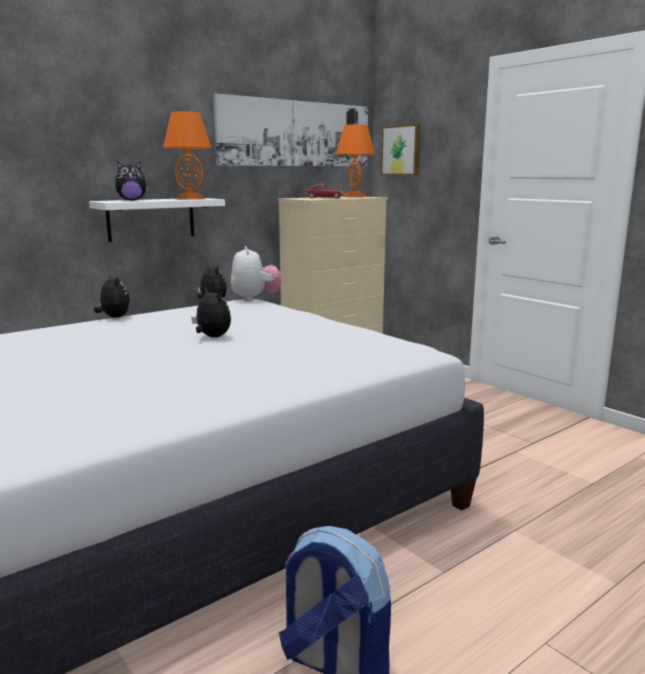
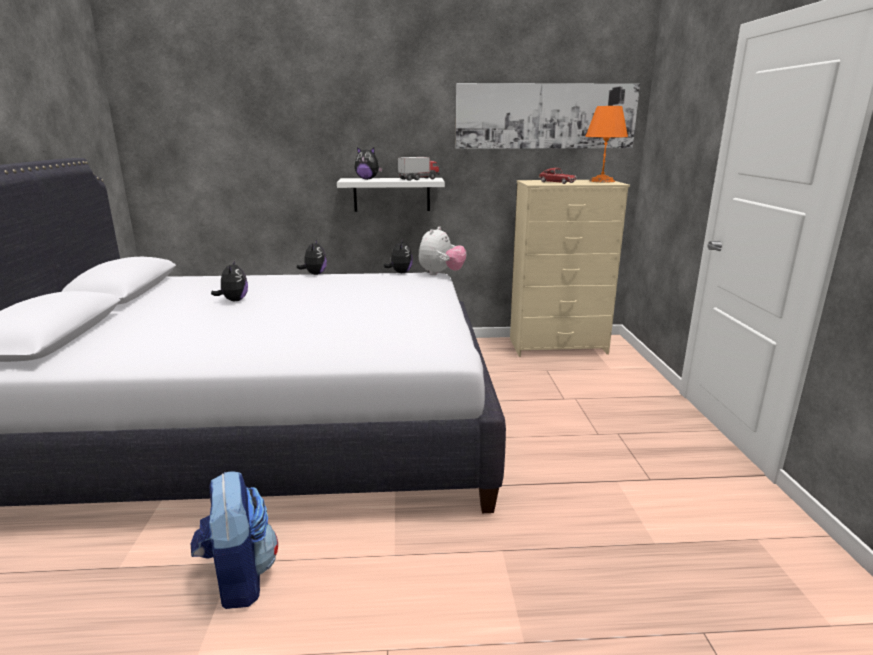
camera: 35 degrees right, 5 degrees up
(189, 198) = (419, 179): orange table lamp -> toy truck
(212, 337) = (335, 304): plush toy -> plush toy (234, 300)
(402, 150) = (663, 132): picture -> none

